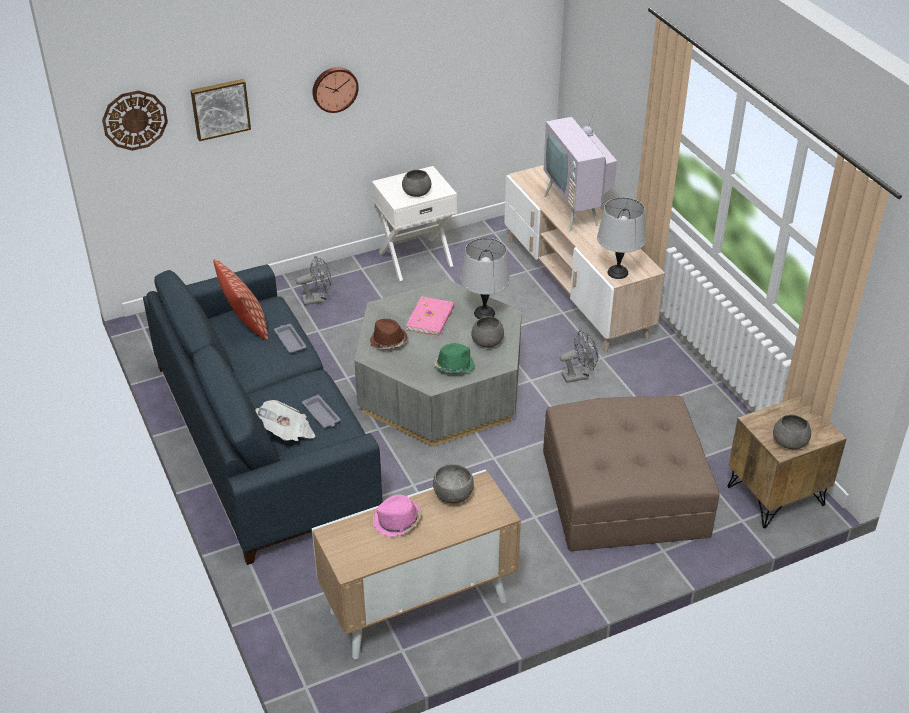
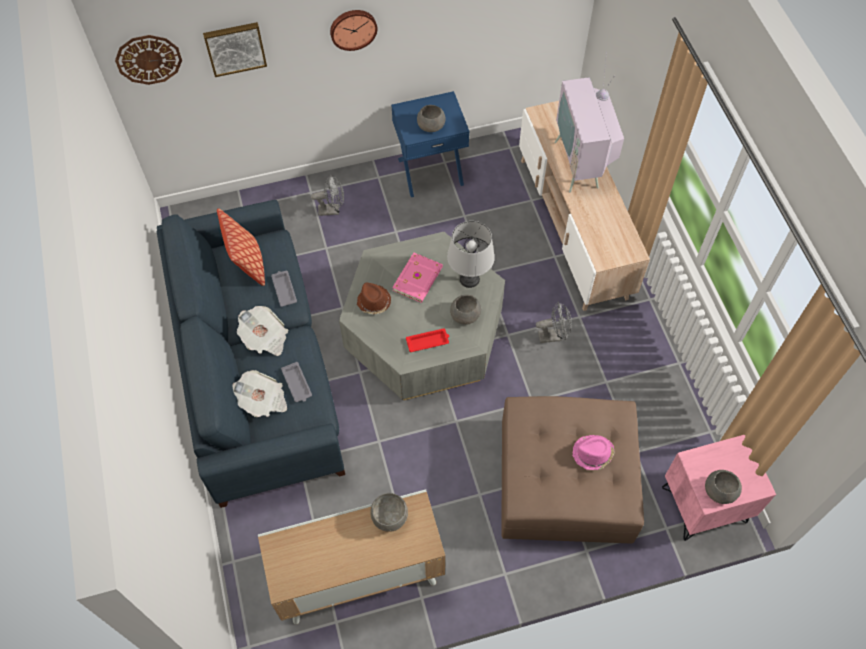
camera: 10 degrees right, 20 degrees up
(278, 382) = (265, 338): none -> newspaper
(397, 522) = (334, 540): pink hat -> pink hat (592, 454)
(415, 258) = (430, 170): white nightstand -> blue nightstand
(454, 366) = (428, 341): green hat -> red tray
(617, 273) = (604, 253): grey table lamp -> none
(776, 496) = (704, 505): brown nightstand -> pink nightstand

